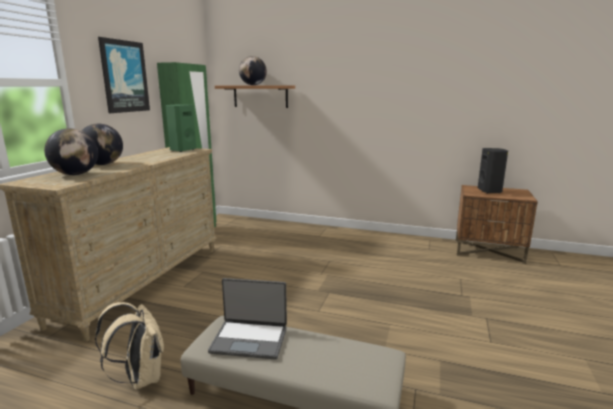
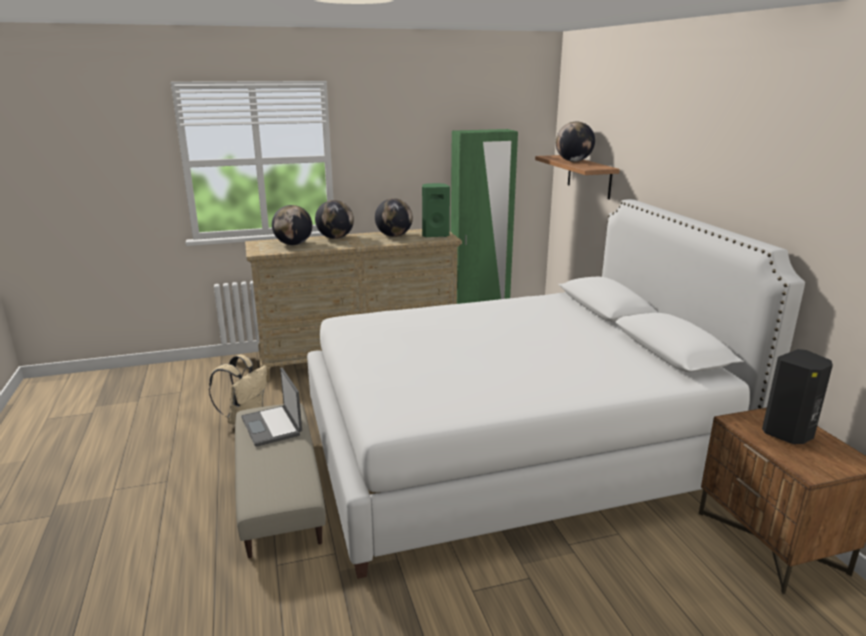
camera: 55 degrees right, 5 degrees up
(124, 76) = (402, 148): picture -> none
(152, 155) = (394, 236): none -> globe
(352, 275) = (510, 449): none -> white bed

